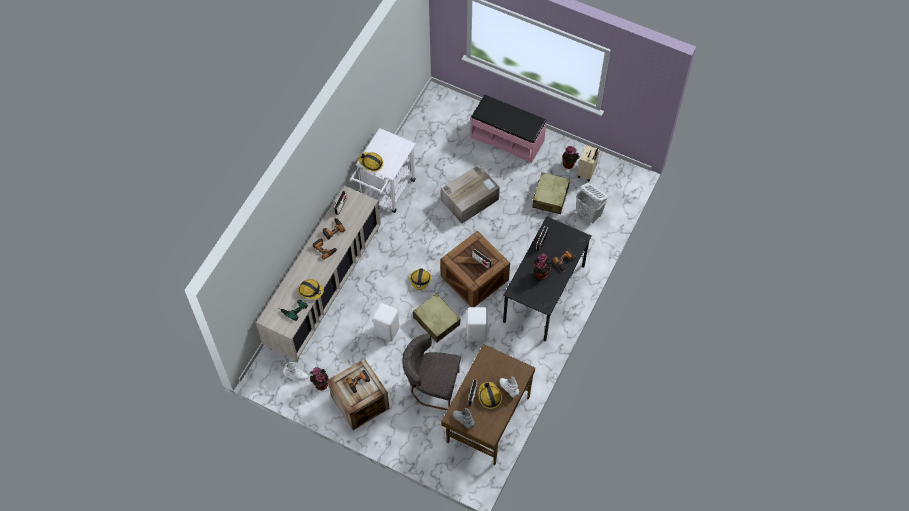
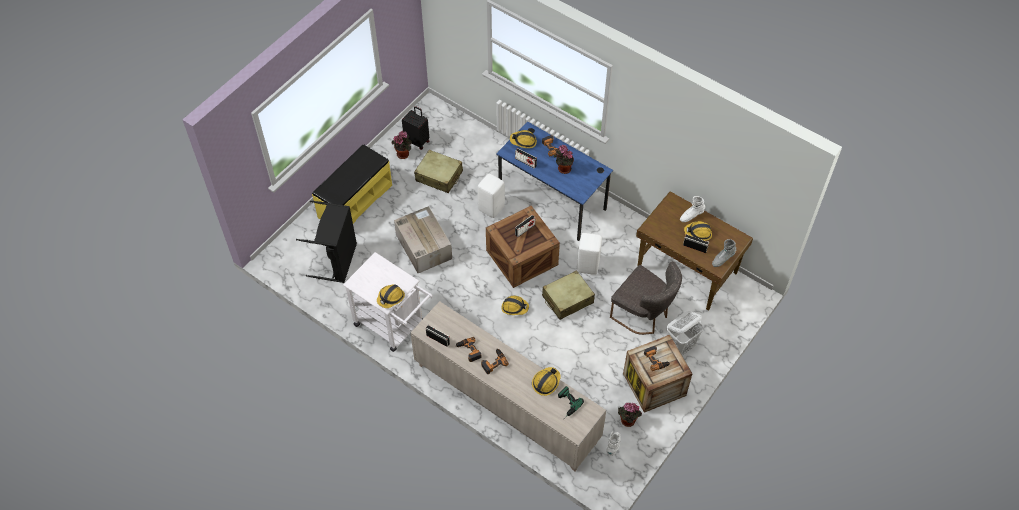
camera: 80 degrees left, 5 degrees down
(386, 331) = (572, 348): white stool -> white stool (491, 209)
(431, 386) = (643, 315): grey chair -> grey chair turned 75 degrees counterclockwise
(441, 140) = (337, 261): none -> black laundry basket
(507, 138) = (354, 201): pink bench -> yellow bench
(544, 293) = (552, 201): black desk -> blue desk
(565, 236) = (523, 141): none -> hard hat
(587, 172) = (417, 141): beige suitcase -> black suitcase
(589, 214) = (468, 148): white laundry basket -> white laundry basket (680, 347)

